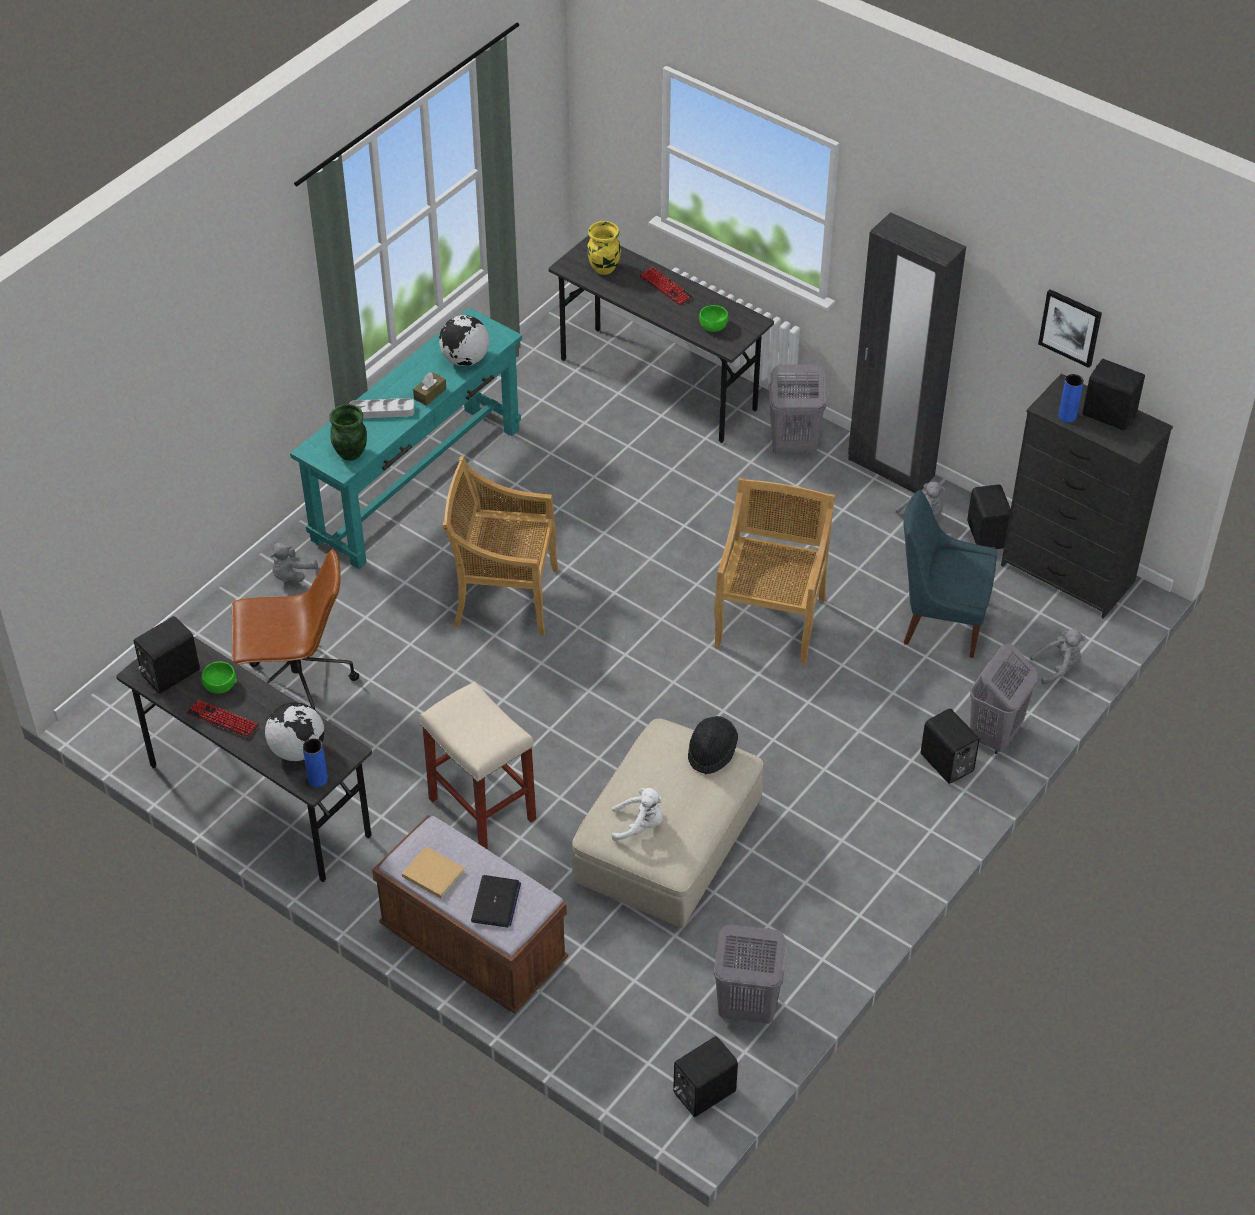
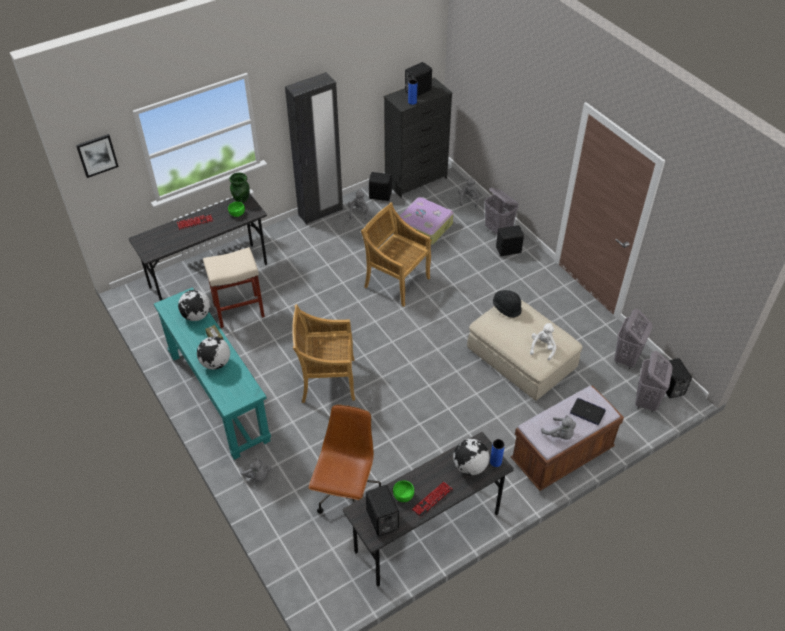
camera: 70 degrees left, 0 degrees up
(350, 453) = (243, 386): green vase -> green vase (242, 199)
(382, 411) = (215, 363): grey tray -> globe
(432, 873) = (560, 434): beige book -> grey plush toy
(480, 808) = (471, 429): beige stool -> beige stool (238, 311)
(504, 597) = (327, 380): beige chair -> beige chair turned 60 degrees clockwise
(604, 268) = (162, 241): yellow vase -> none
(792, 445) = (284, 240): grey laundry basket -> grey laundry basket (646, 401)
(940, 621) = (424, 226): blue chair -> suitcase
(1070, 327) = (380, 71): picture -> picture (97, 155)

